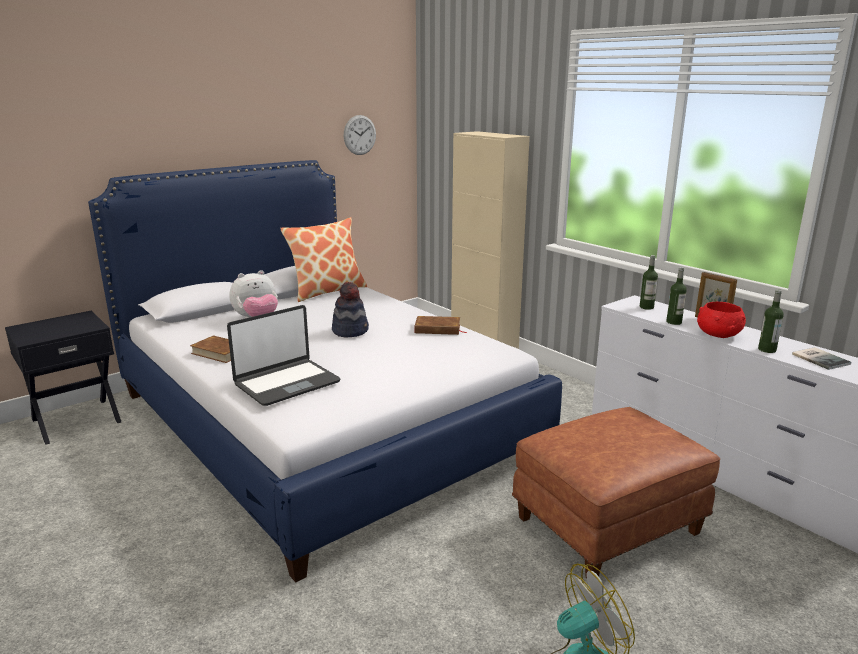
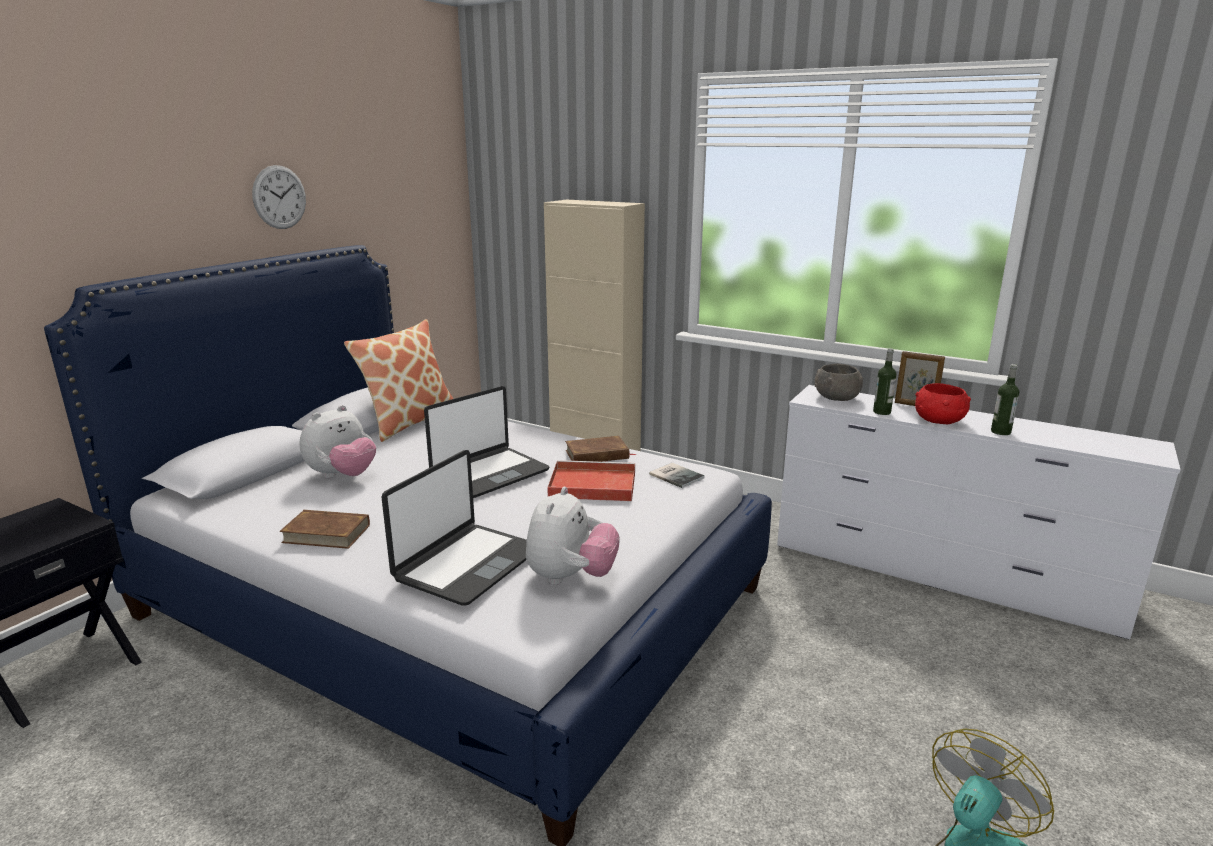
camera: 20 degrees left, 0 degrees up
(347, 402) = (571, 577): none -> plush toy
(350, 331) = (489, 473): hat -> laptop
(359, 135) = (407, 209): wall clock -> wall clock (279, 197)
(414, 348) = (590, 485): none -> red tray
(608, 524) = (874, 662): brown ottoman -> none
(646, 307) = (836, 398): bottle -> grey bowl
(820, 358) = (1056, 434): book -> book (676, 475)

